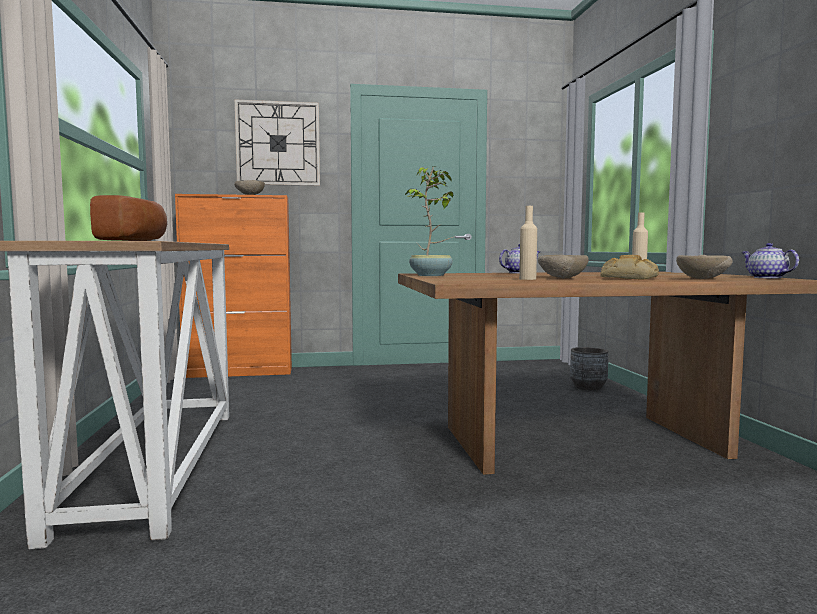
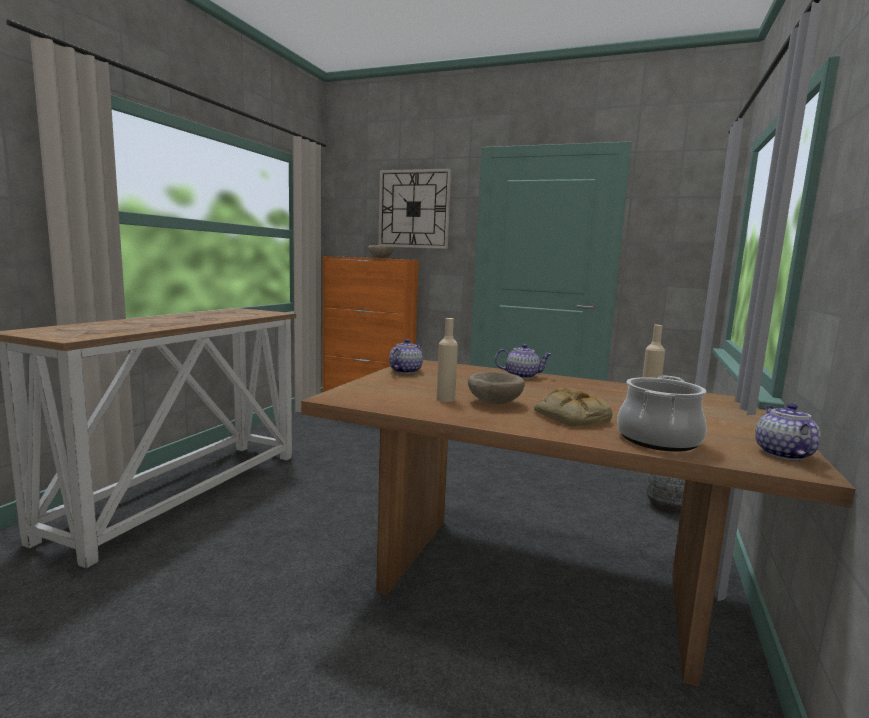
camera: 30 degrees right, 5 degrees up
(137, 240) = (89, 334): bread -> none
(432, 275) = (405, 371): potted plant -> teapot
(704, 279) = (658, 440): beige bowl -> cooking pot

